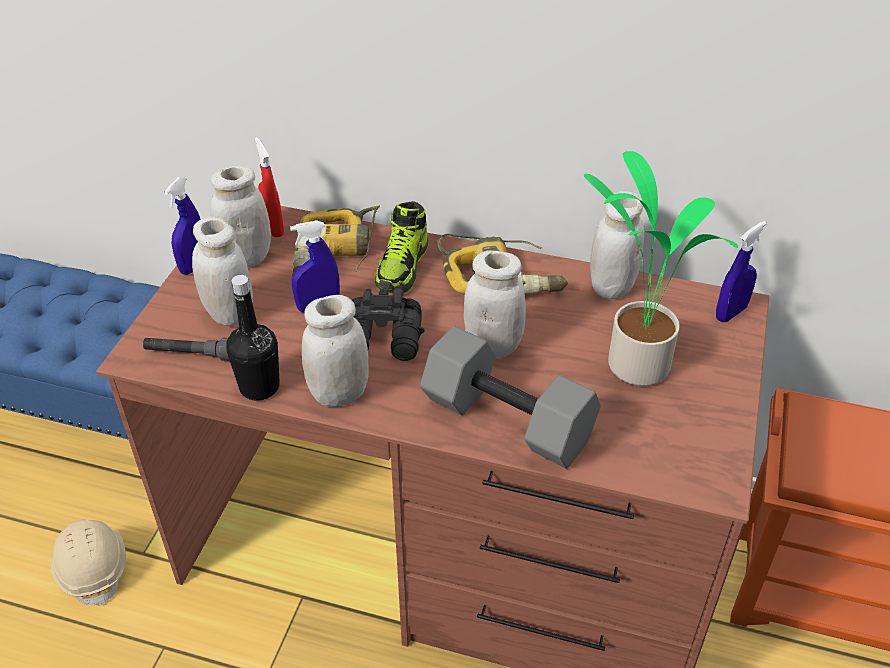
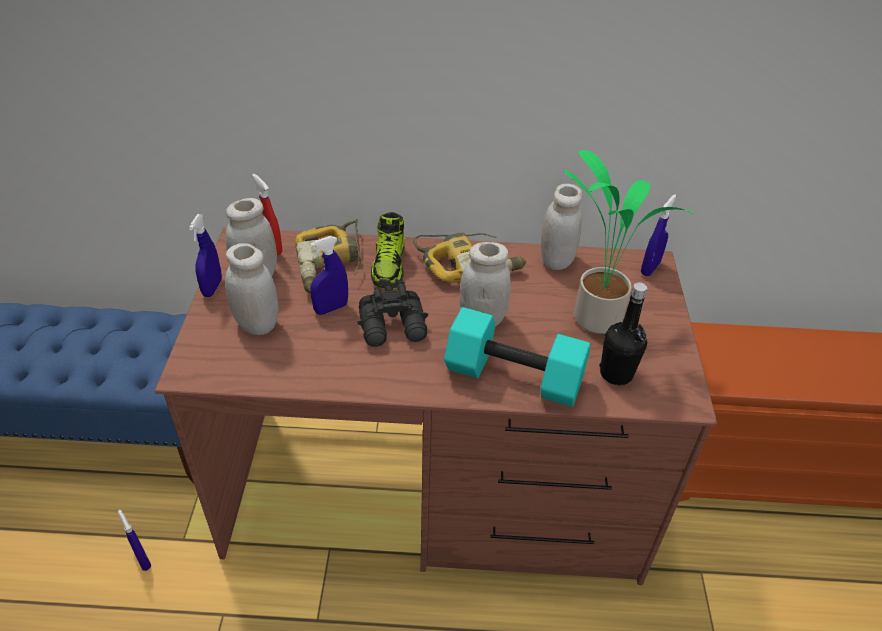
camera: 15 degrees left, 0 degrees up
(94, 567) = (143, 559): beige hard hat -> blue spray bottle
(191, 354) = (235, 363): grey flashlight -> none
(259, 387) = (304, 381): black bottle -> black bottle (616, 374)
(339, 394) = (372, 377): white jar -> none
(504, 421) = (512, 377): grey dumbbell -> turquoise dumbbell

